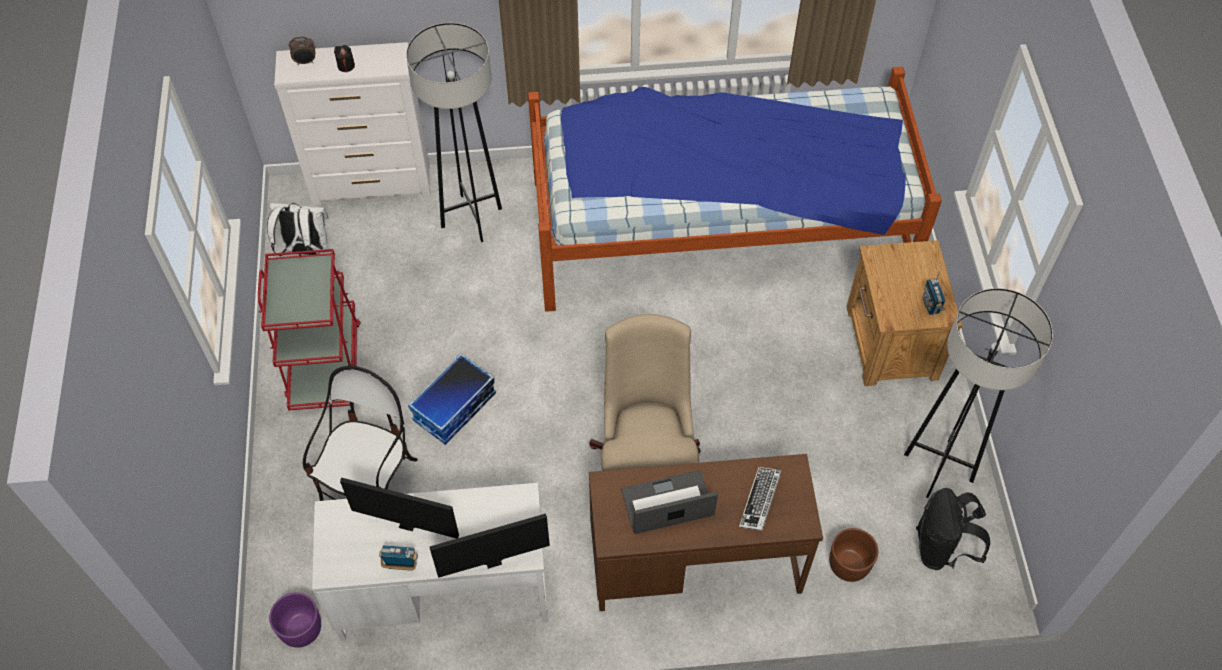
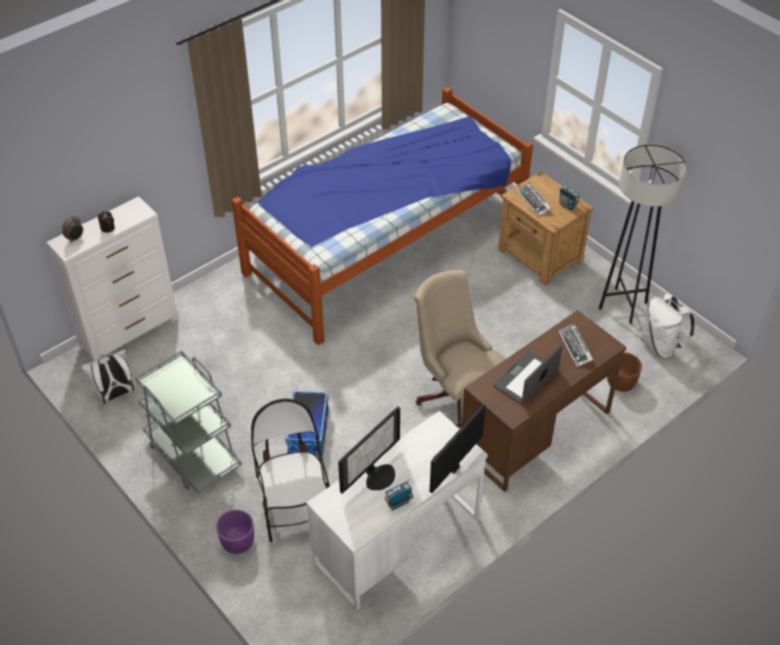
camera: 35 degrees left, 10 degrees down
(301, 629) = (323, 620): purple planter -> purple planter (237, 542)
(325, 362) = (193, 454): red cart -> grey cart
(409, 517) = (378, 475): monitor -> monitor turned 150 degrees clockwise
(471, 218) = (218, 317): grey floor lamp -> none
(892, 276) = (533, 201): none -> keyboard
(941, 548) = (661, 345): black backpack -> white backpack

